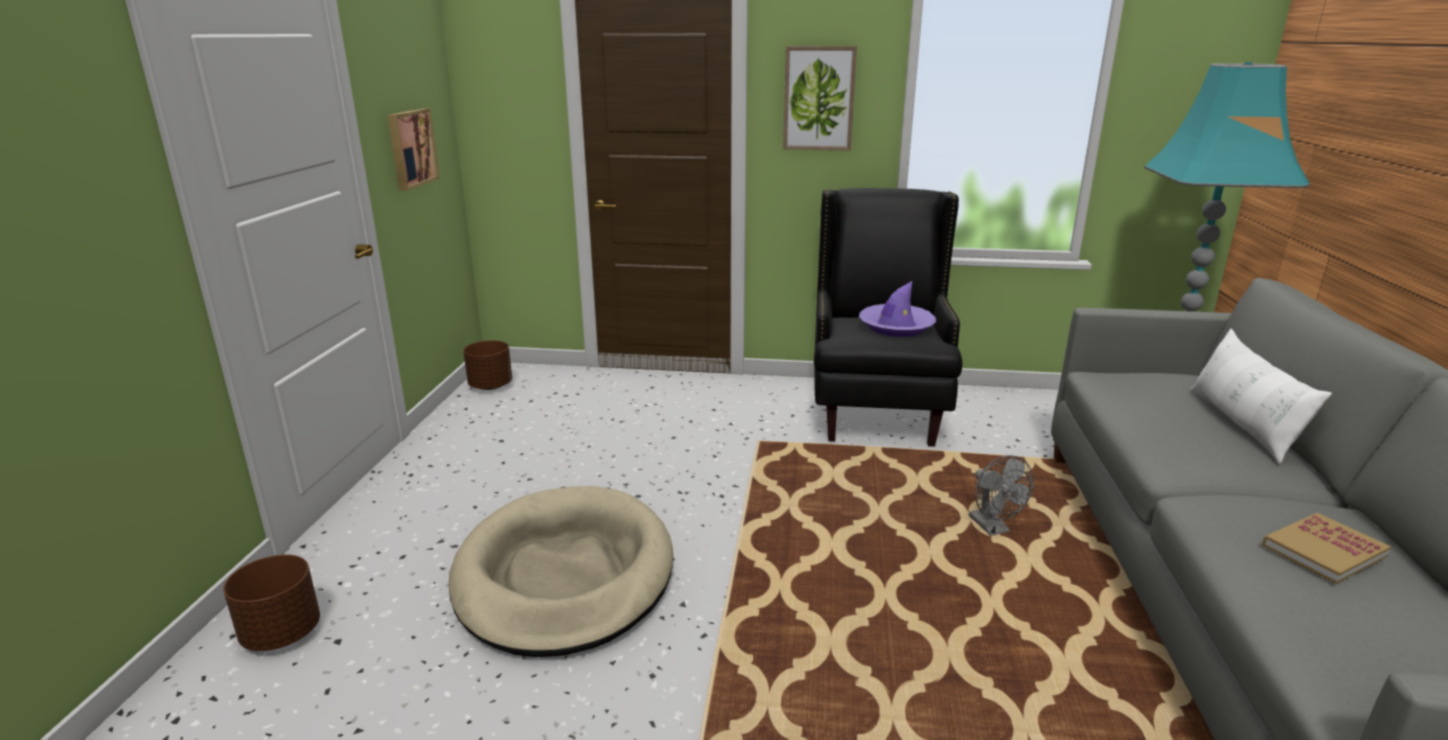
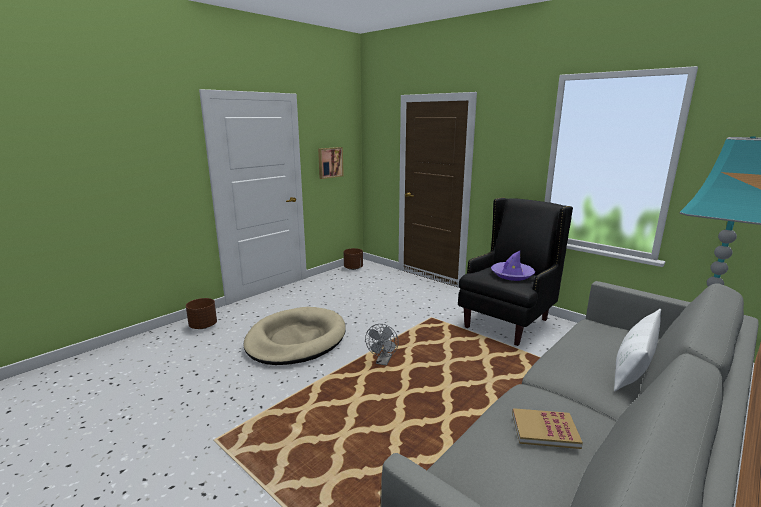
camera: 35 degrees right, 5 degrees down
(819, 98) = (506, 150): picture -> none
(993, 528) = (495, 390): grey fan -> grey fan (383, 362)

